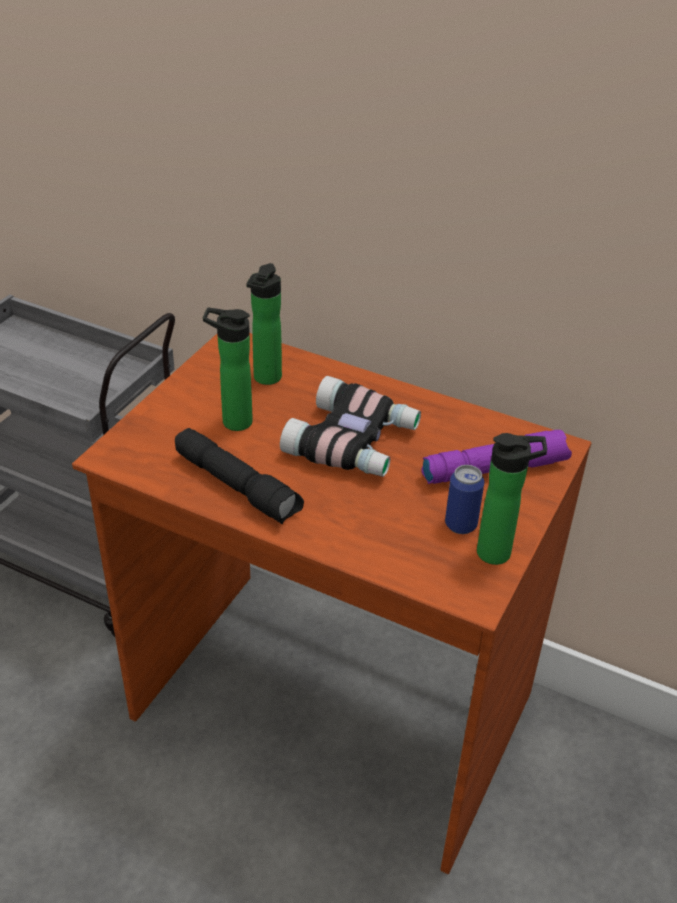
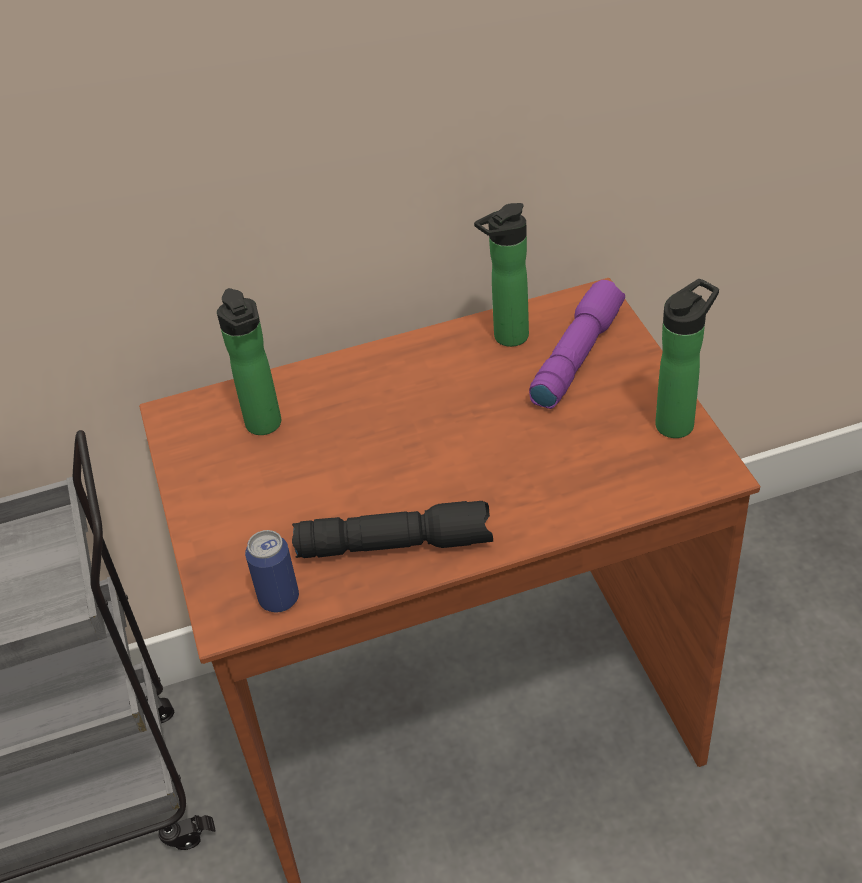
camera: 40 degrees left, 5 degrees up
(232, 421) = (297, 490): bottle -> bottle (506, 338)
(354, 442) = (433, 422): binoculars -> none
(460, 524) = (619, 423): can -> can (279, 598)

